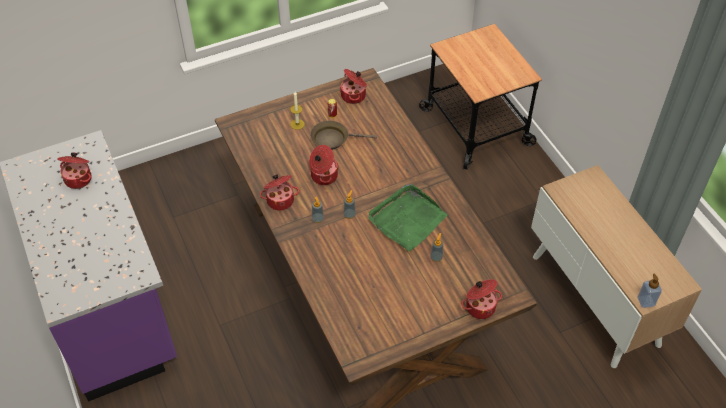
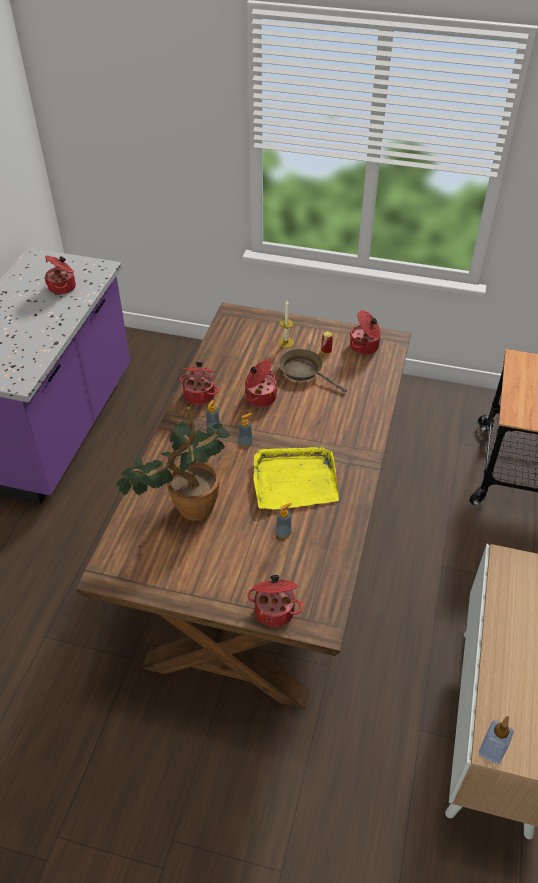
camera: 40 degrees right, 5 degrees down
(361, 283) = (186, 508): none -> potted plant
(407, 219) = (294, 480): green tray -> yellow tray

